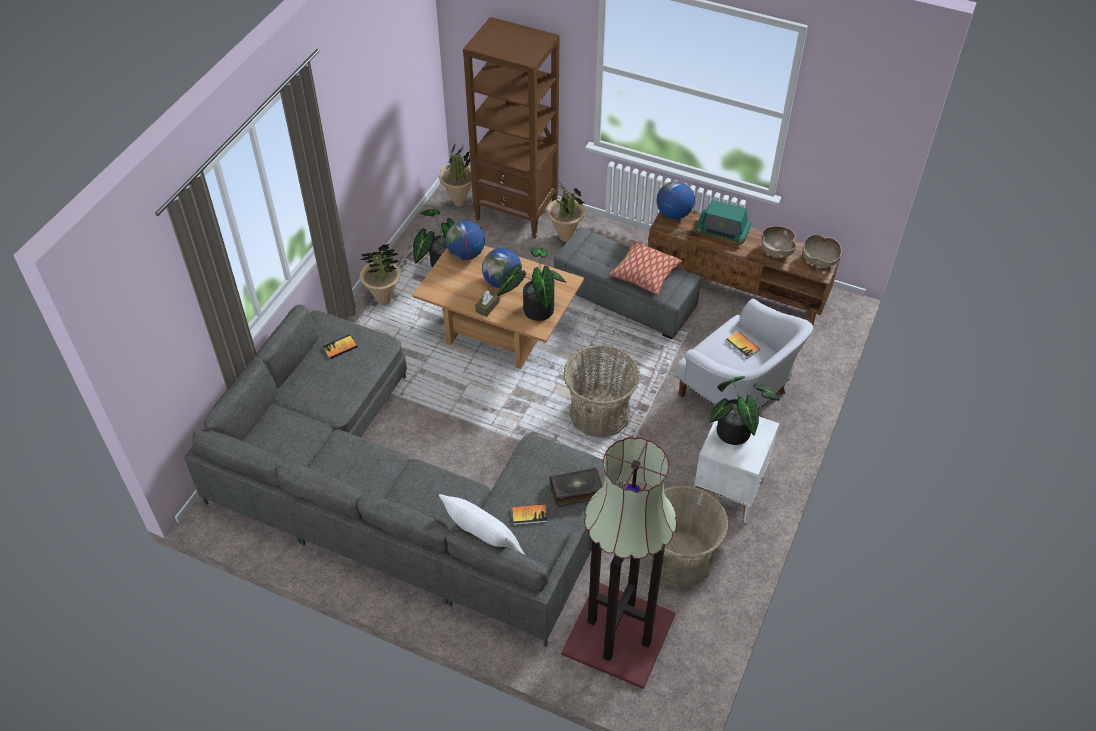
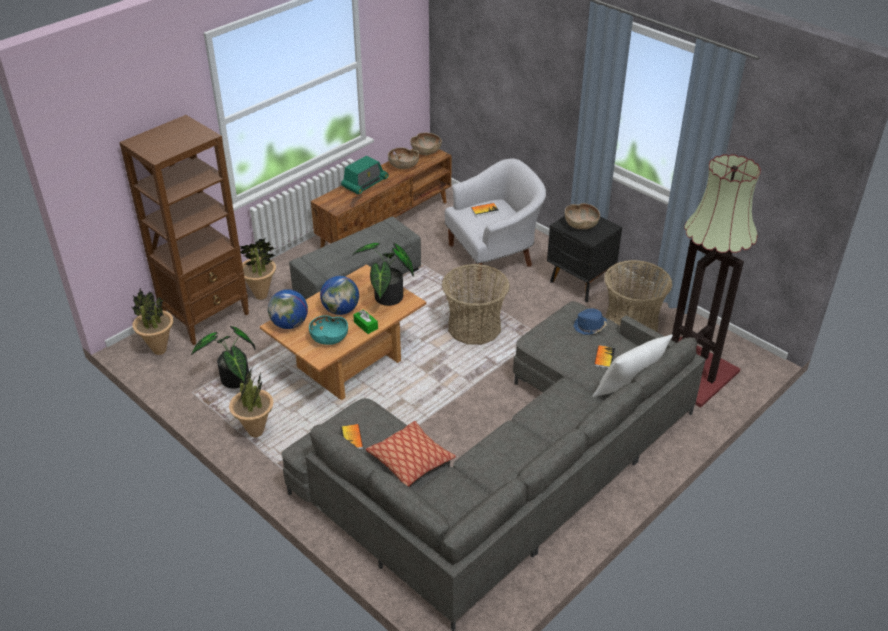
camera: 70 degrees left, 10 degrees down
(456, 288) = (329, 339): none -> turquoise bowl
(487, 307) = (366, 325): brown tissue box -> green tissue box
(576, 491) = (589, 327): book -> blue hat
(645, 274) = (371, 241): pillow -> pillow (410, 460)
(673, 214) = (328, 200): globe -> none
(729, 492) = (581, 283): white nightstand -> black nightstand
(738, 433) = (581, 225): potted plant -> brown bowl

